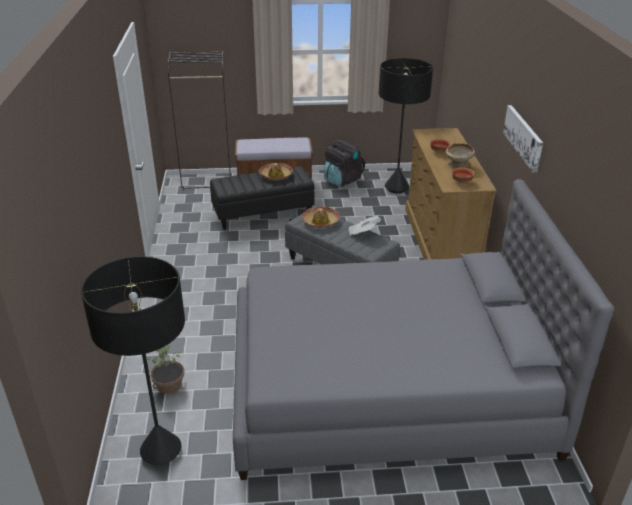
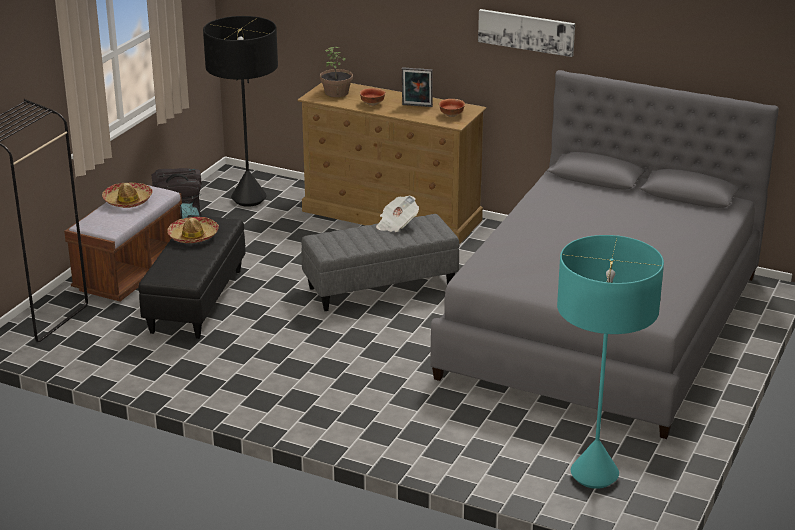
camera: 60 degrees left, 5 degrees down
(161, 452) = (594, 477): black floor lamp -> turquoise floor lamp
(169, 385) = (491, 450): potted plant -> potted plant (337, 92)
(320, 221) = (344, 240): hat -> hat (128, 201)
(458, 166) = (417, 106): beige bowl -> picture frame

